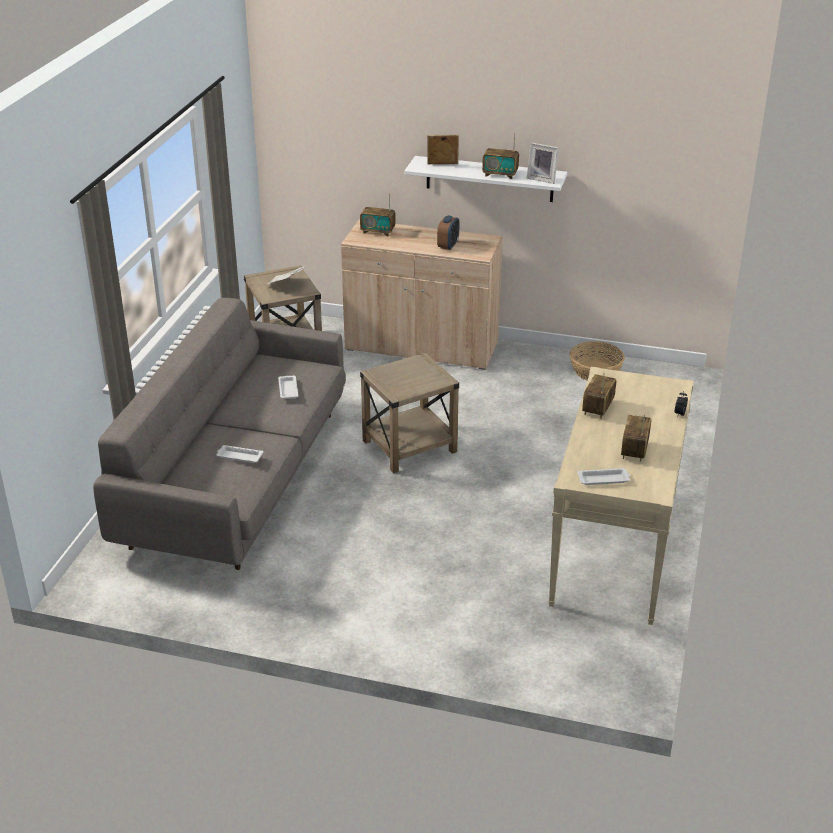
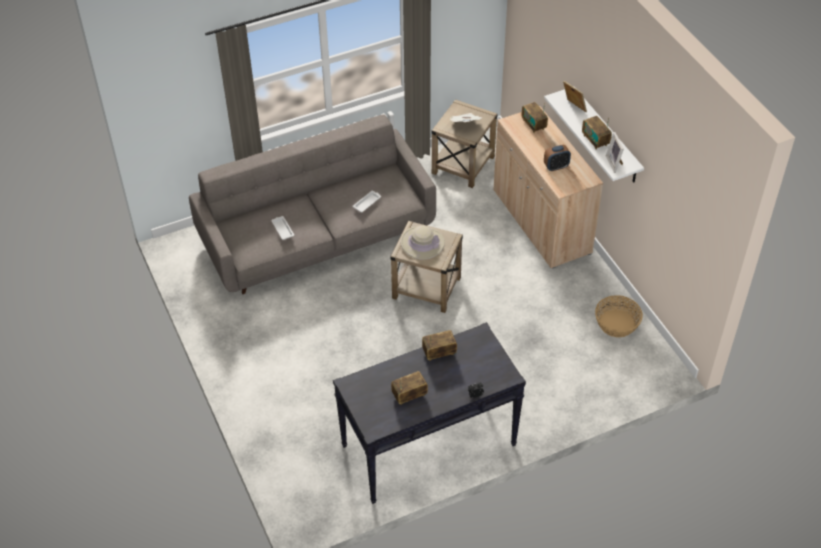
camera: 50 degrees right, 15 degrees up
(403, 377) = (422, 243): none -> beige hat
(604, 479) = (363, 398): white tray -> none
(615, 548) = (428, 446): beige console table -> black console table

